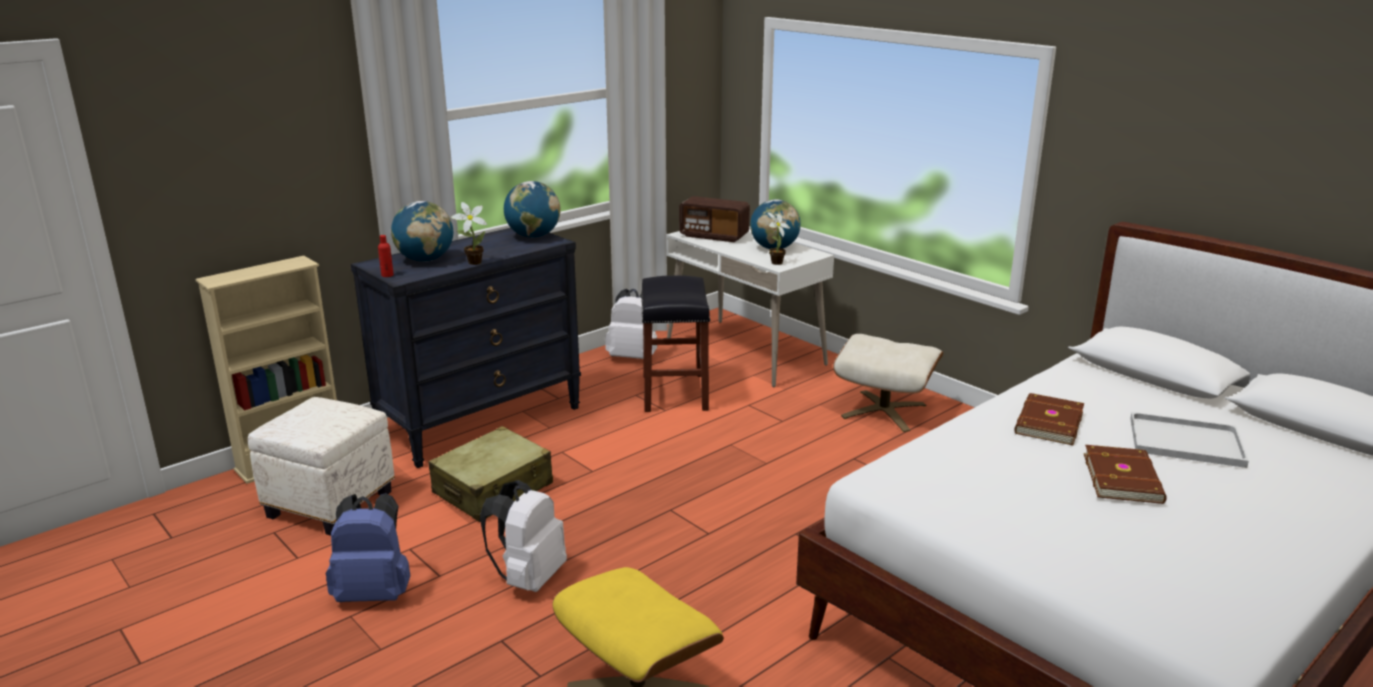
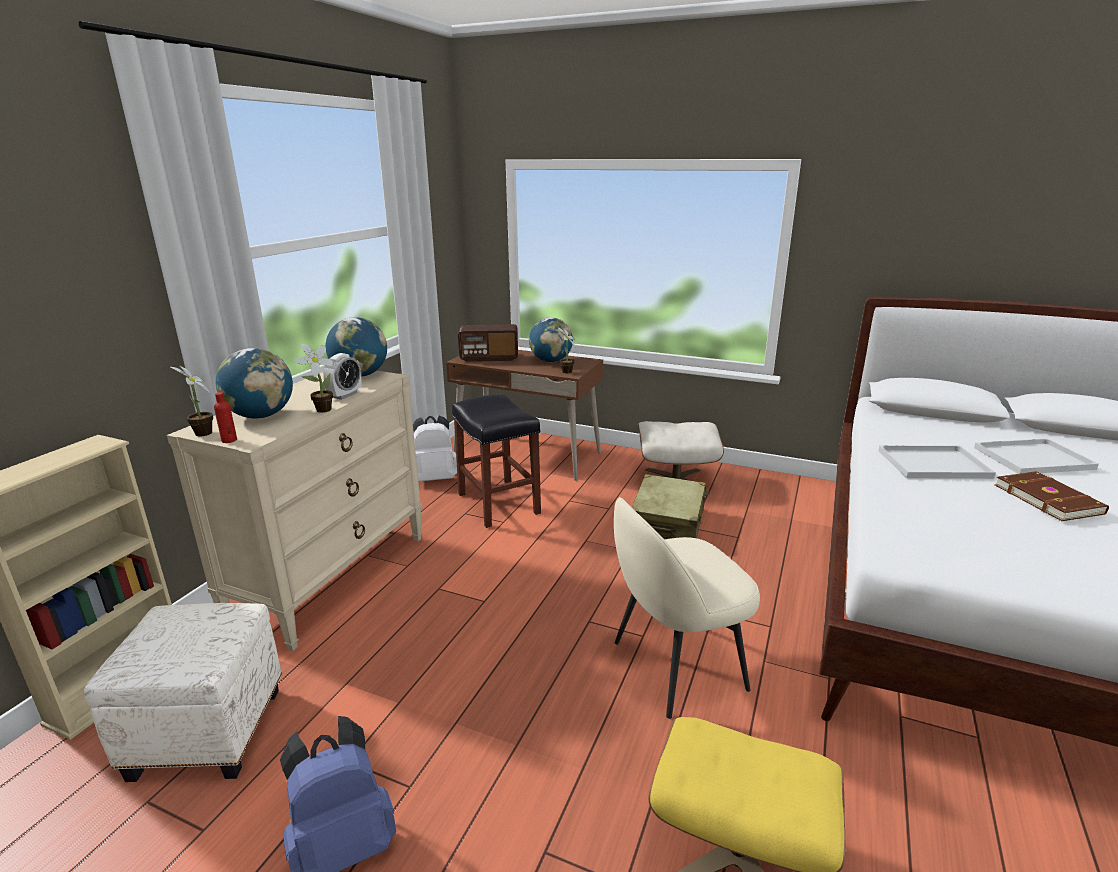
camera: 25 degrees left, 0 degrees up
(373, 267) = (202, 434): none -> potted plant
(482, 422) = (332, 577): black dresser -> beige dresser
(493, 489) = (397, 651): beige suitcase -> beige suitcase (667, 523)
(503, 252) = (345, 395): none -> alarm clock
(528, 578) = (513, 751): white backpack -> none
(714, 562) = (675, 666): none -> beige chair
(745, 352) = (527, 455): white desk -> brown desk
(1047, 422) = (932, 464): brown book -> white tray

